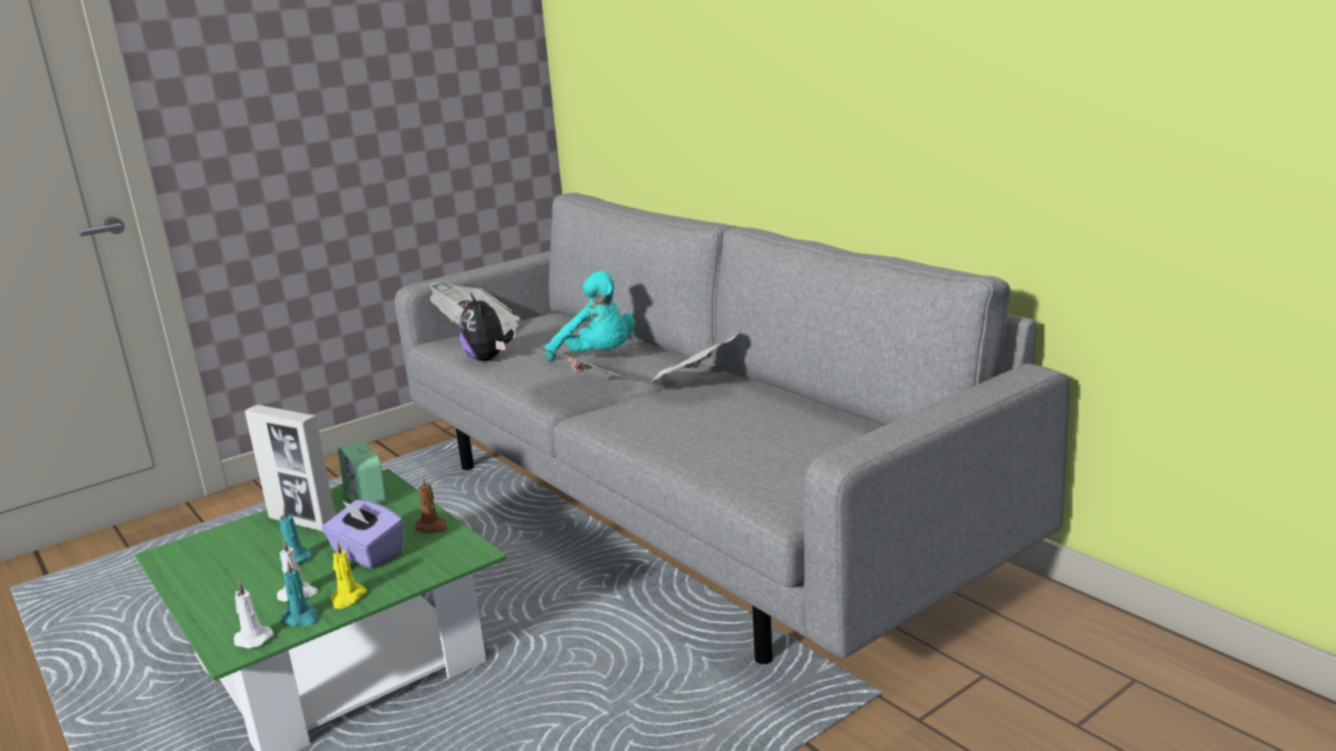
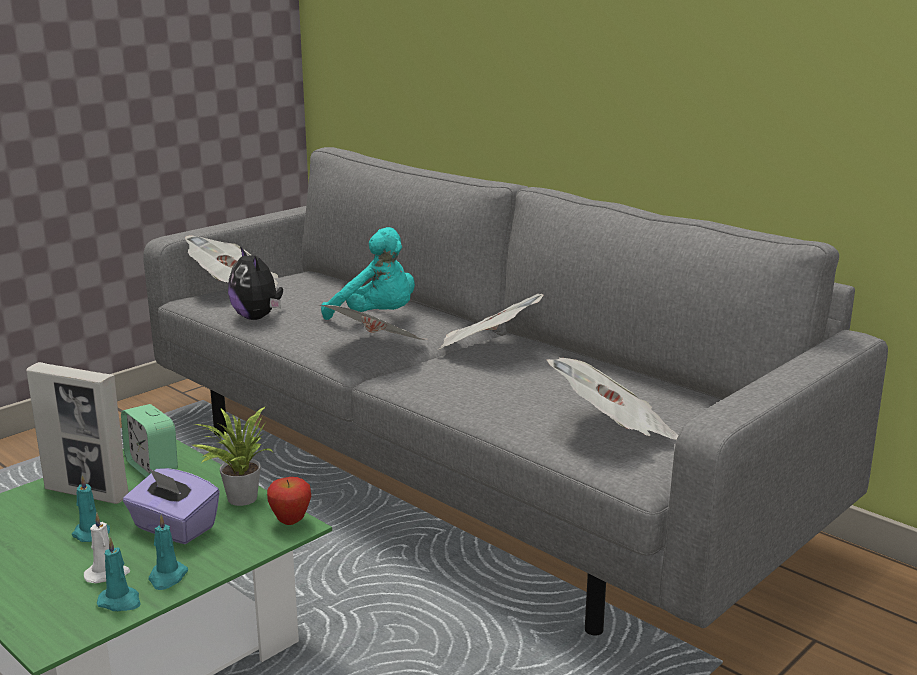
camera: 10 degrees left, 0 degrees up
(251, 639) = (68, 627): white candle -> none
(347, 598) = (167, 577): yellow candle -> turquoise candle
(432, 527) = (238, 497): brown candle -> potted plant
(470, 550) = (291, 522): none -> apple
(778, 467) = (614, 432): none -> newspaper

